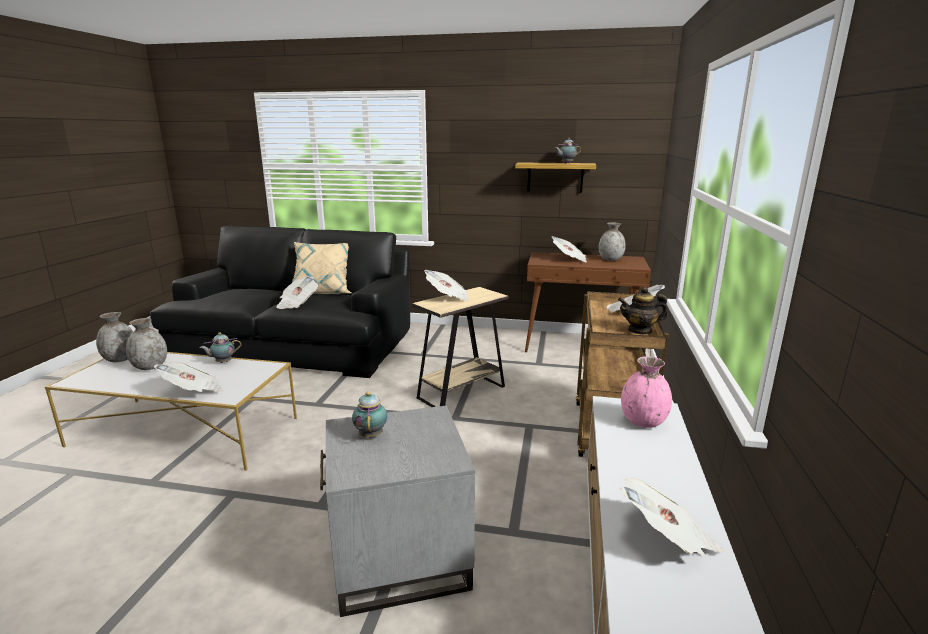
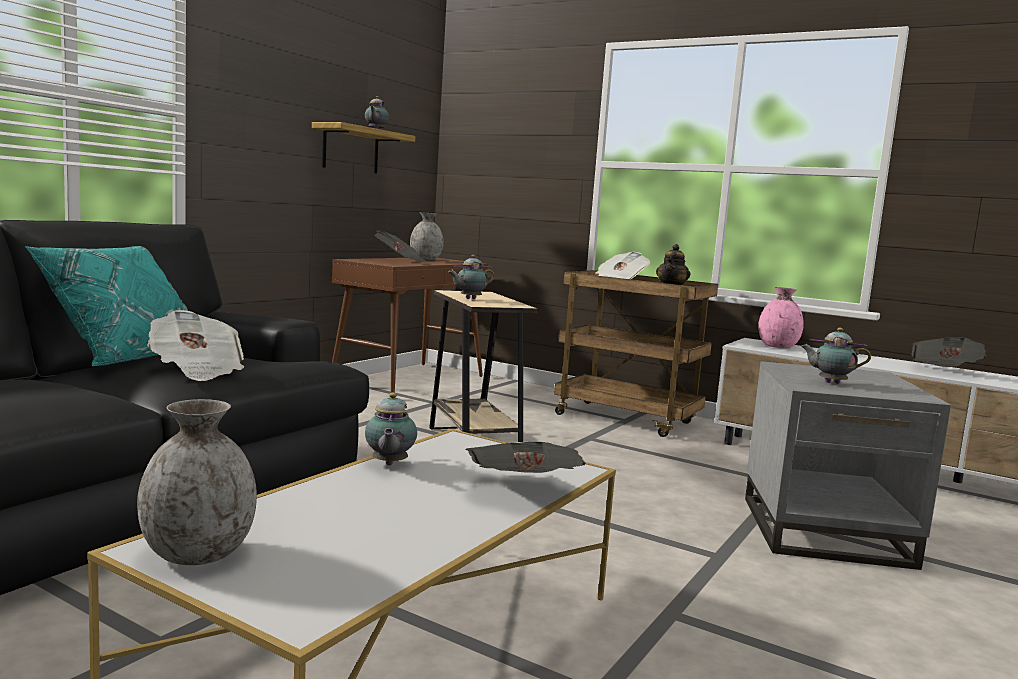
camera: 70 degrees left, 10 degrees down
(150, 367) = (321, 522): grey vase -> none
(323, 292) = (126, 357): beige pillow -> turquoise pillow
(448, 297) = (469, 299): newspaper -> teapot

